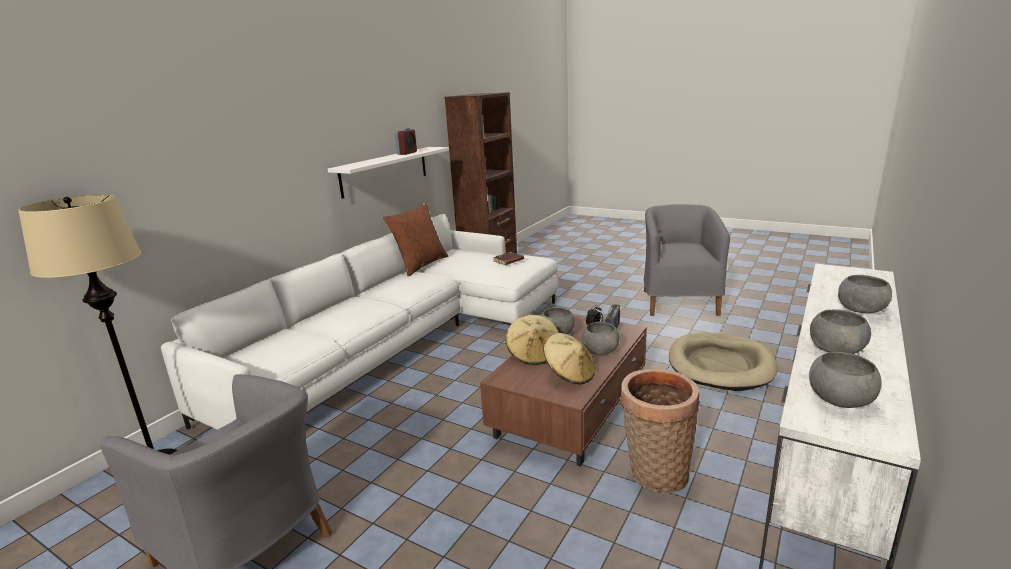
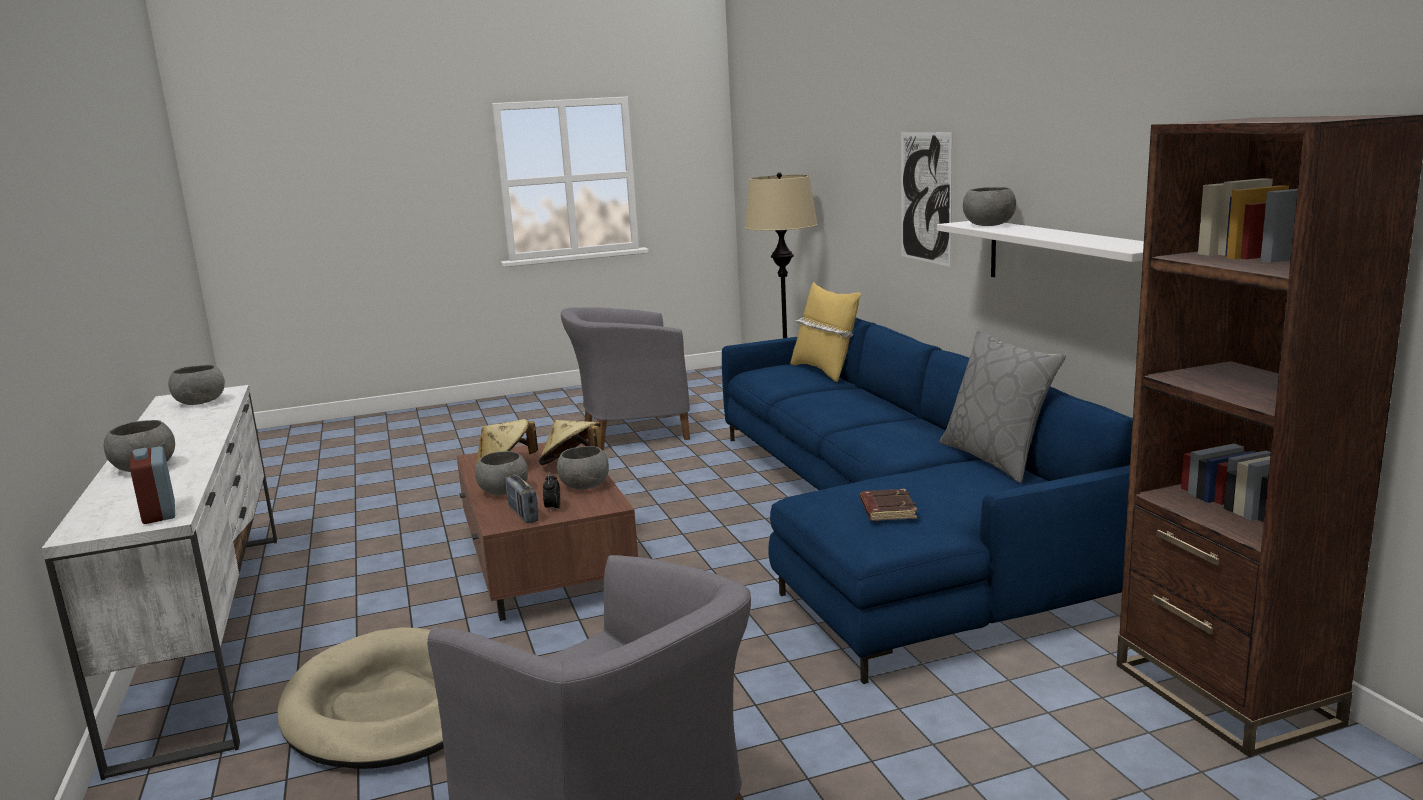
camera: 130 degrees right, 5 degrees down
(254, 343) = (825, 371): none -> yellow pillow
(270, 169) = (925, 197): none -> picture
(404, 342) = (887, 521): white sofa -> blue sofa
(407, 153) = (1078, 237): alarm clock -> alarm clock (159, 513)
(420, 265) = (996, 458): brown pillow -> grey pillow
(655, 474) = (397, 558): basket -> none
(835, 350) = (194, 426): grey bowl -> grey bowl (988, 225)

